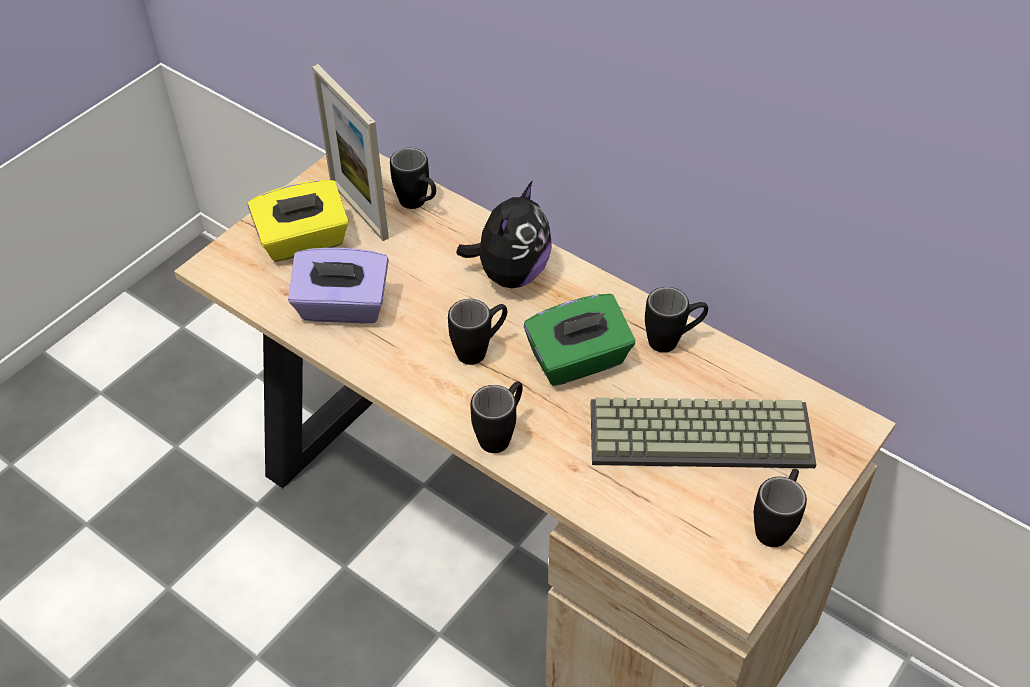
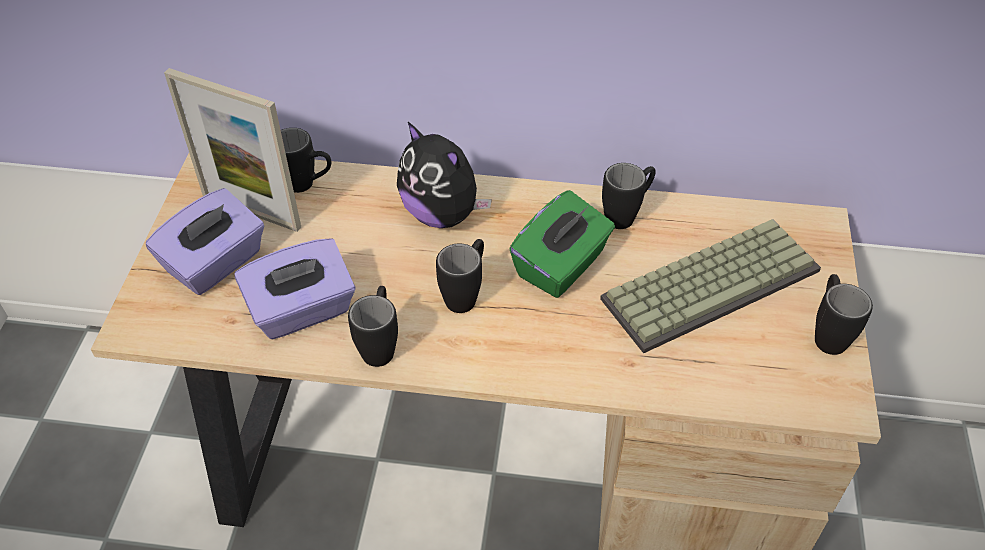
camera: 30 degrees left, 0 degrees up
(304, 242) = (216, 263): yellow tissue box -> purple tissue box
(501, 433) = (543, 362): black mug -> black mug (380, 344)
(511, 274) = (442, 214): plush toy -> plush toy turned 135 degrees clockwise

